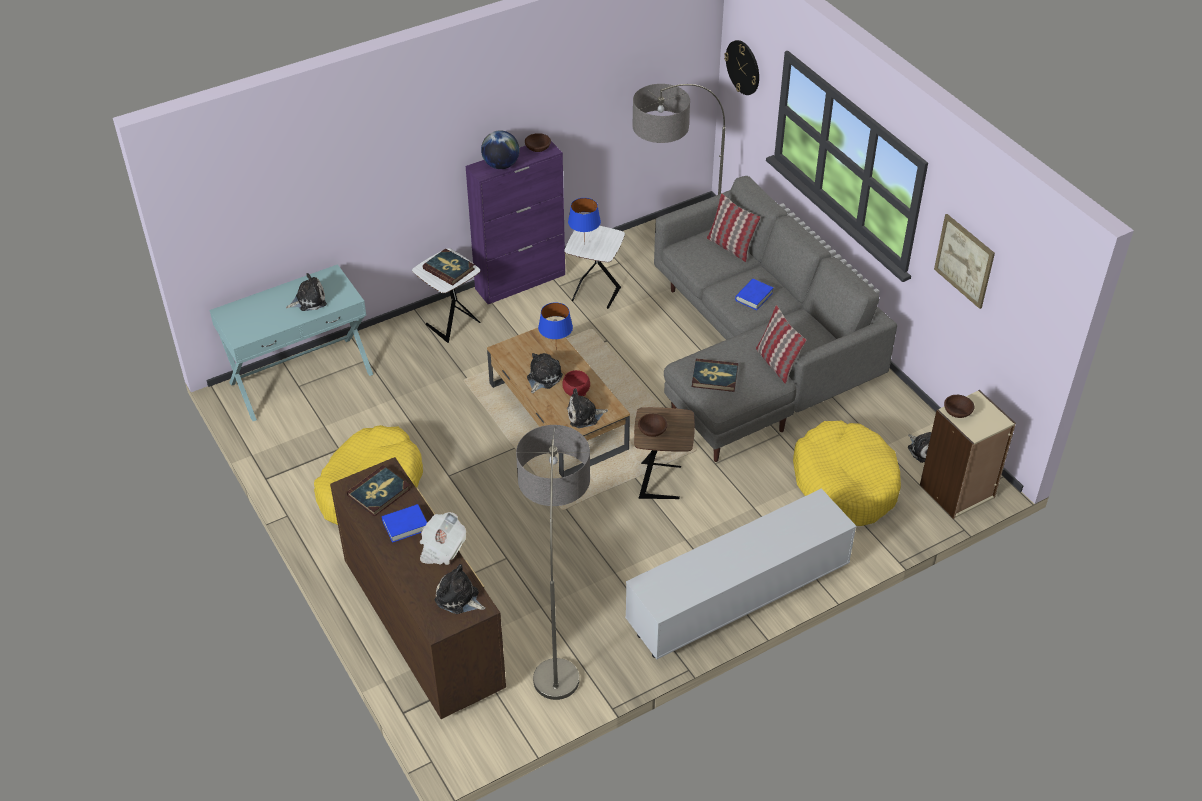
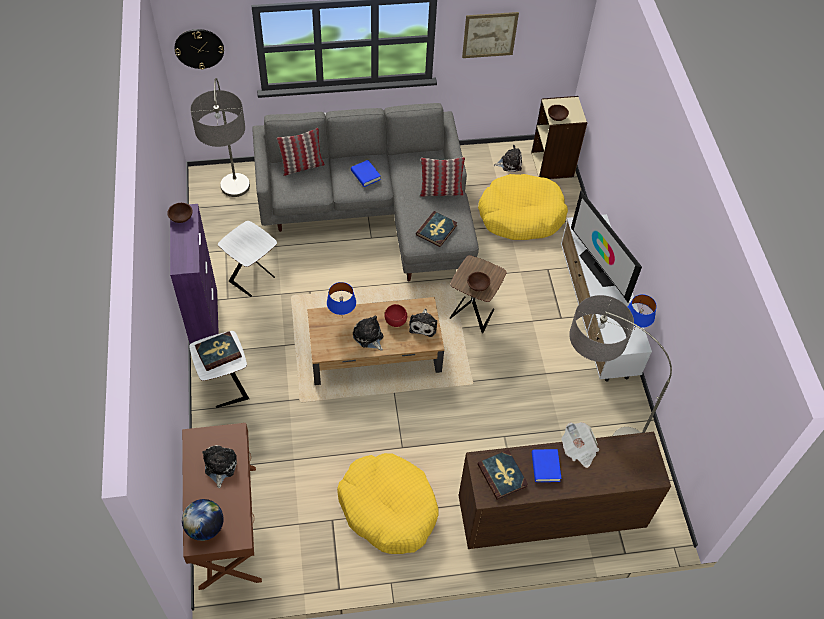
camera: 70 degrees left, 10 degrees up
(301, 378) = (227, 526): turquoise console table -> brown console table
(459, 598) = (632, 453): plush toy -> none
(501, 165) = (187, 249): globe -> globe (205, 527)
(584, 244) = (246, 250): blue table lamp -> blue table lamp (633, 329)
(759, 539) = (598, 268): none -> television

